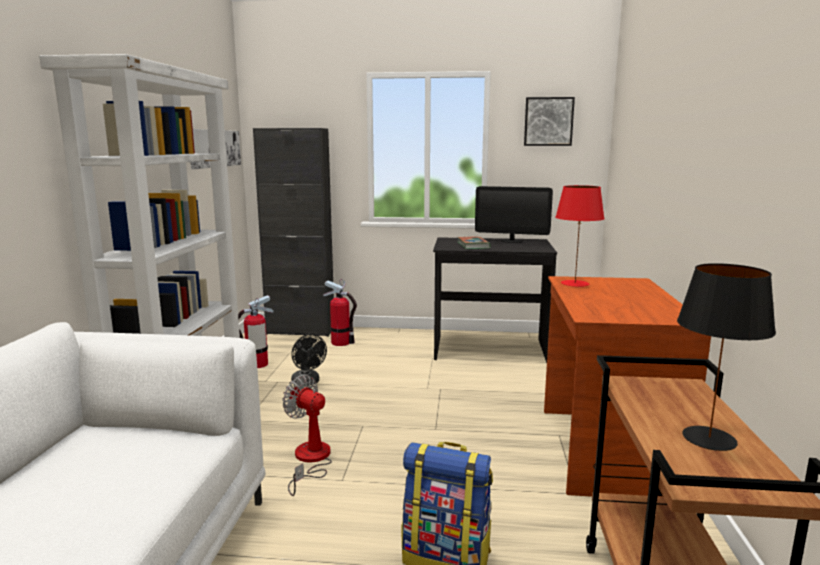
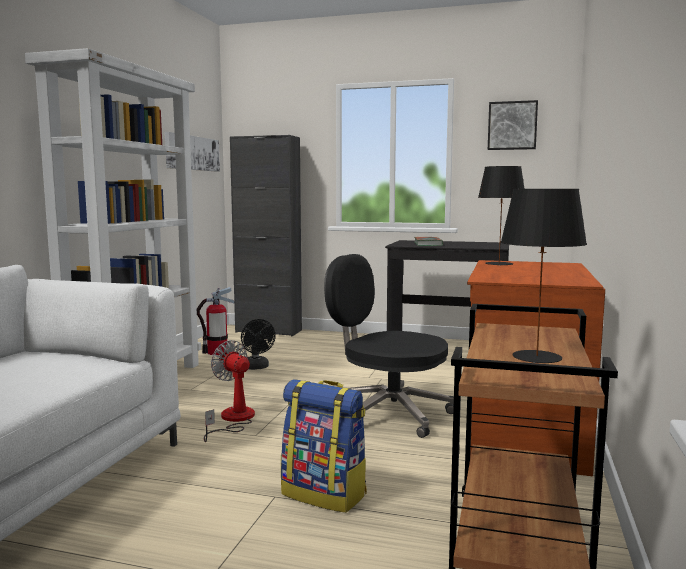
camera: 10 degrees right, 5 degrees down
(341, 342) = (302, 341): fire extinguisher -> none
(466, 437) = (388, 414): none -> black office chair
(511, 241) = (470, 242): monitor -> none
(574, 283) = (498, 264): red table lamp -> black table lamp

